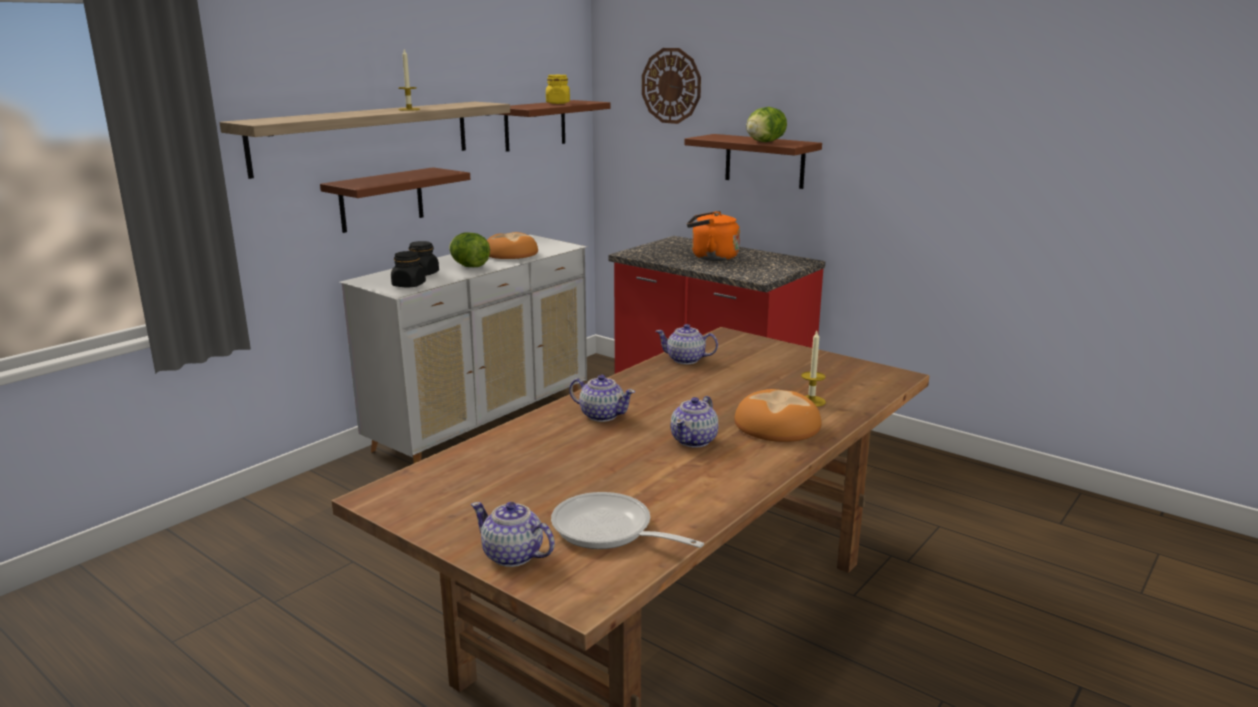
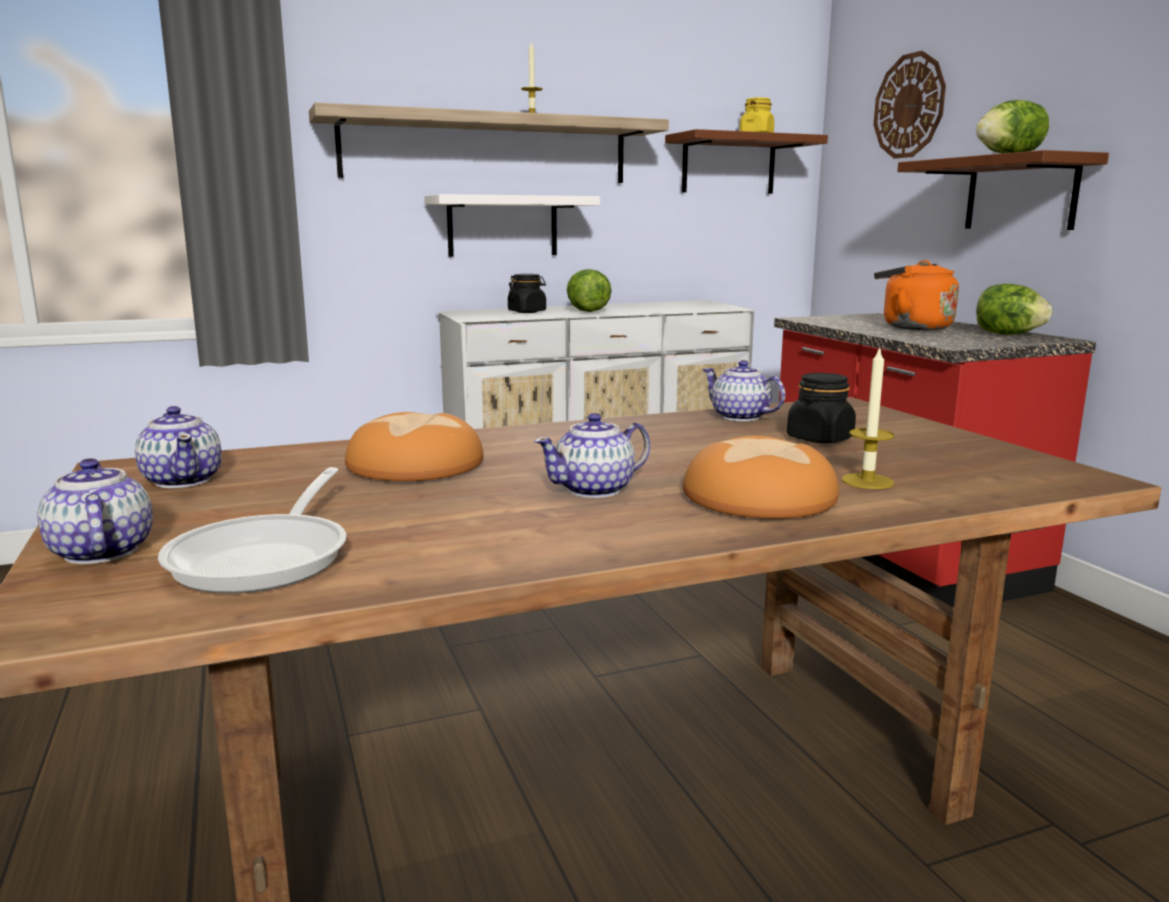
camera: 30 degrees right, 5 degrees down
(381, 200) = (502, 226): brown shelf -> white shelf
(409, 285) = (493, 316): black jar -> black jar (819, 439)
(510, 253) = (652, 307): bread -> bread (414, 464)
(601, 415) = (521, 446): teapot -> teapot (183, 480)
(609, 531) = (268, 557): frying pan -> frying pan turned 150 degrees counterclockwise
(773, 259) = (1007, 334): none -> lettuce

